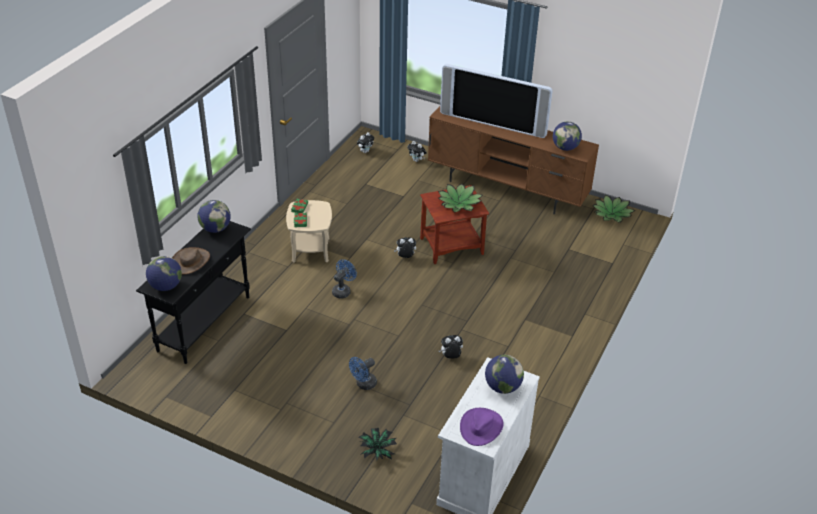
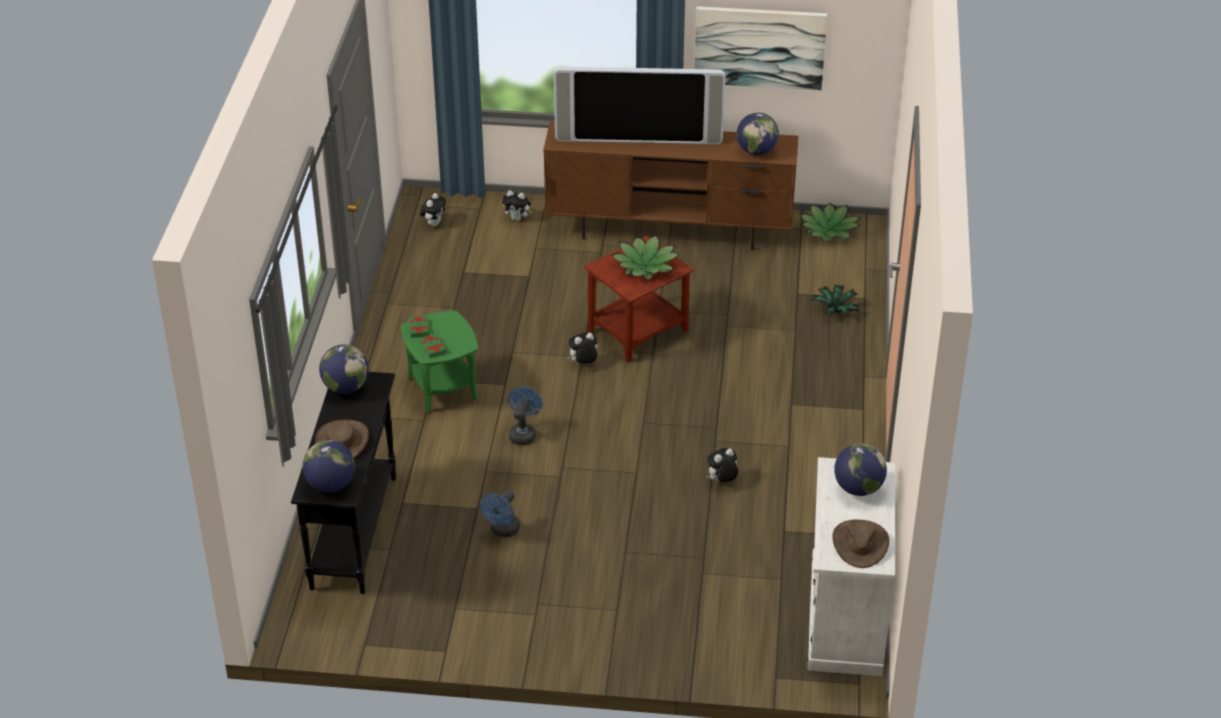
camera: 20 degrees left, 0 degrees up
(310, 250) = (442, 388): beige side table -> green side table
(363, 384) = (627, 550): blue fan -> blue fan (502, 531)
(377, 450) = (695, 628): potted plant -> potted plant (835, 310)
(481, 427) = (860, 544): purple hat -> brown hat
(584, 78) = (759, 47): none -> picture

